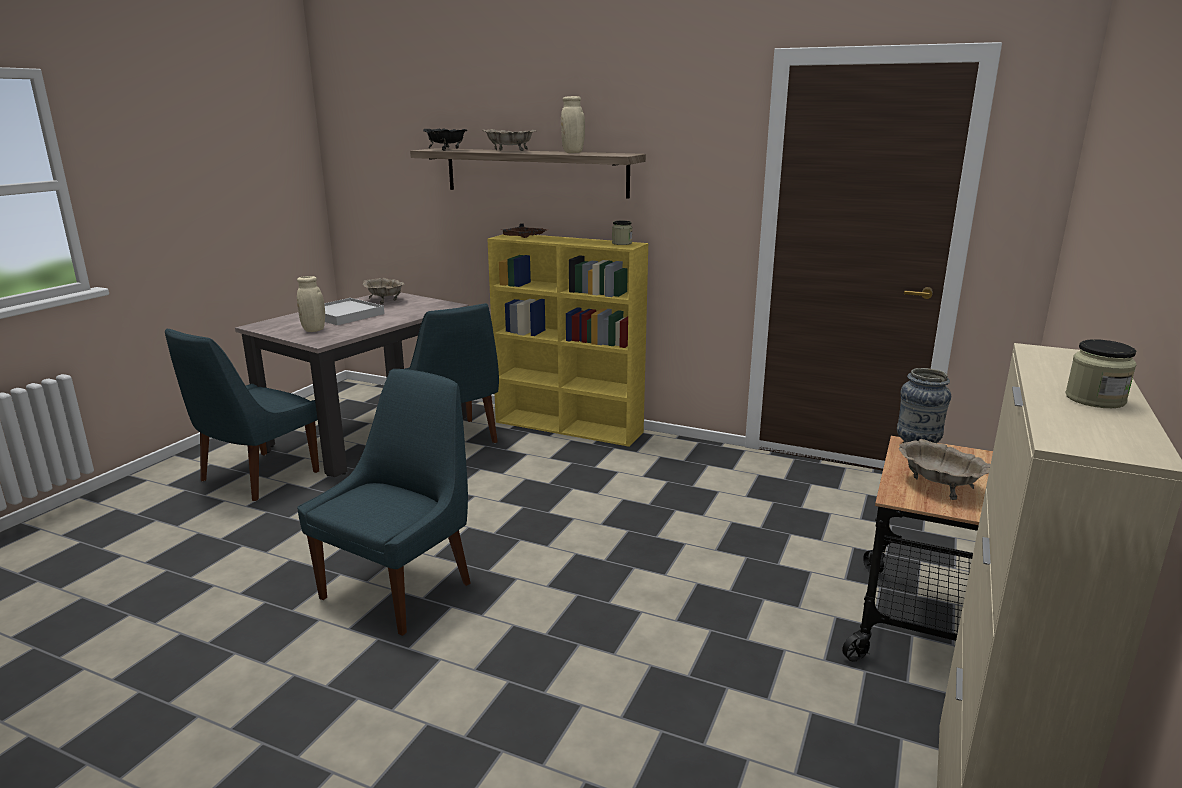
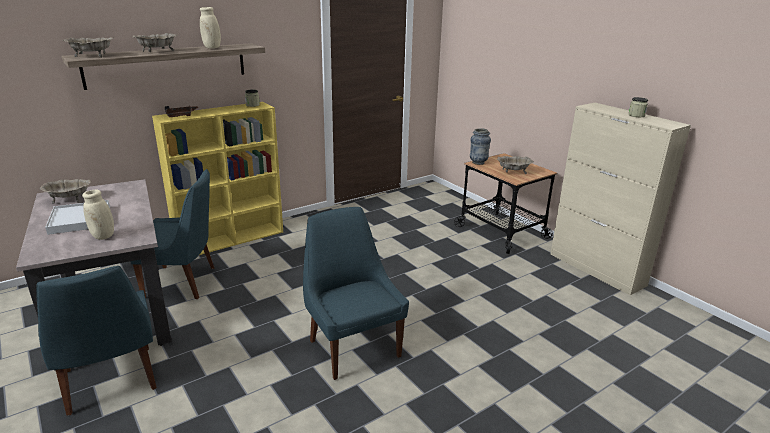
camera: 60 degrees left, 5 degrees up
(446, 149) = (92, 56): black bowl -> beige bowl

